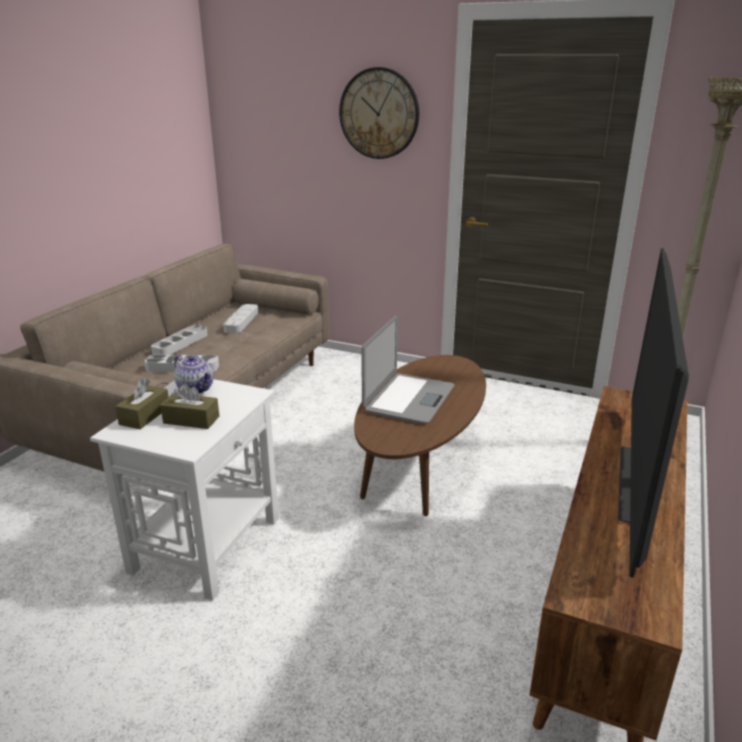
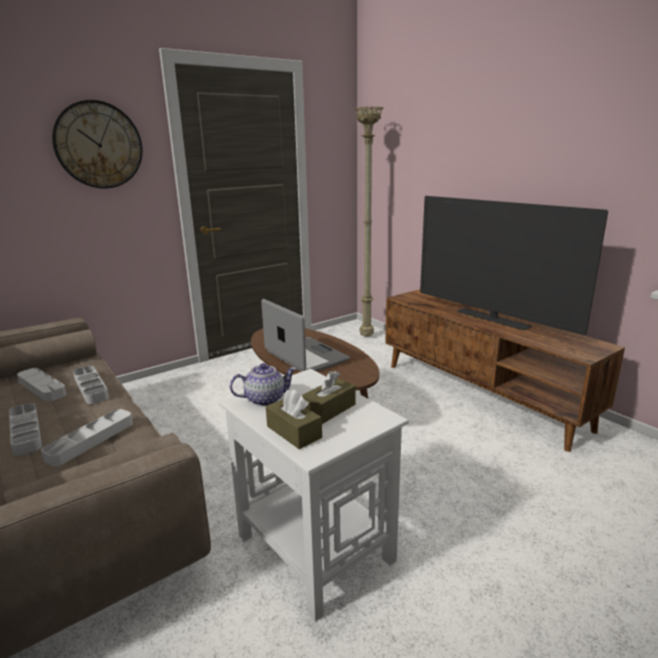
camera: 60 degrees left, 5 degrees down
(255, 336) = (91, 388): none -> grey tray

